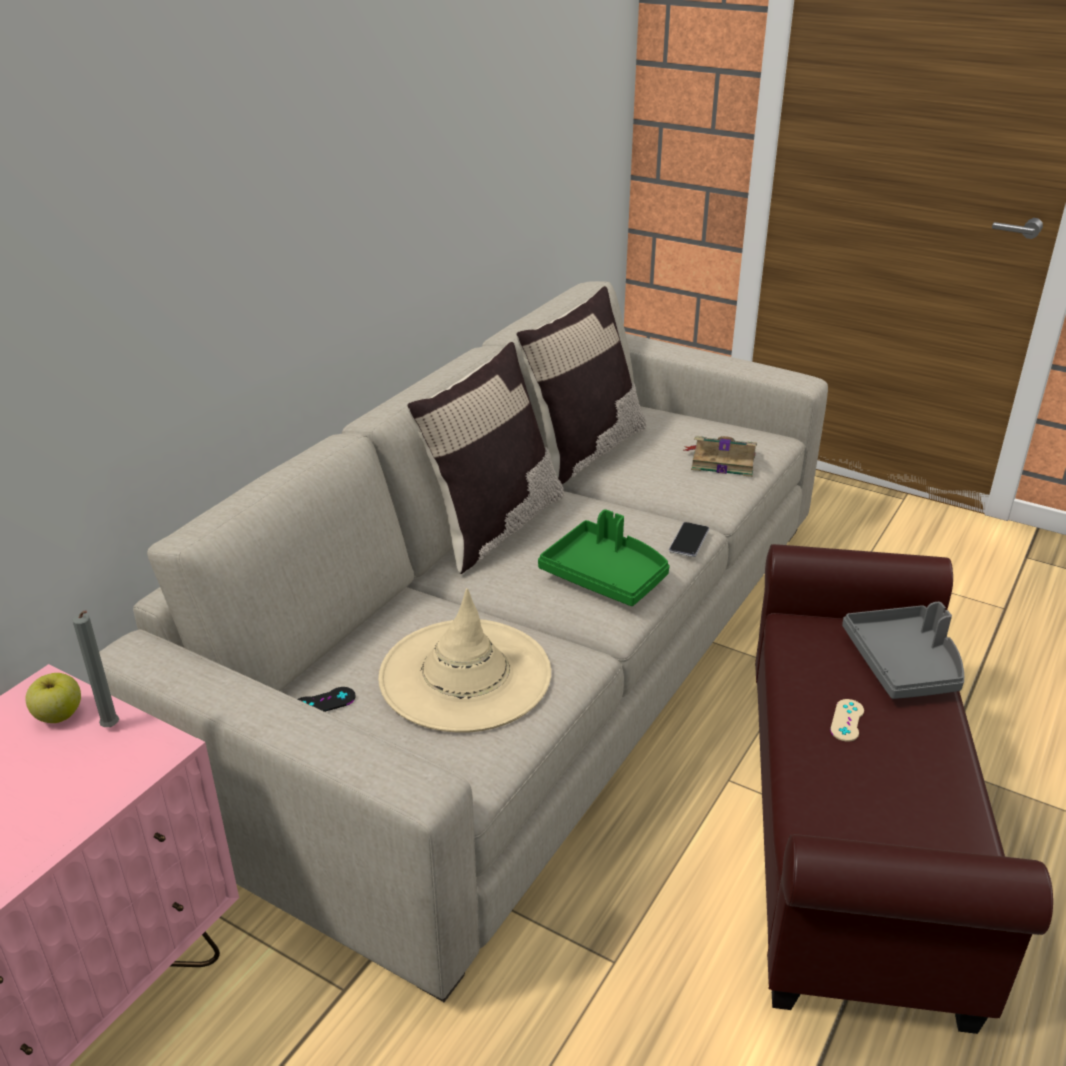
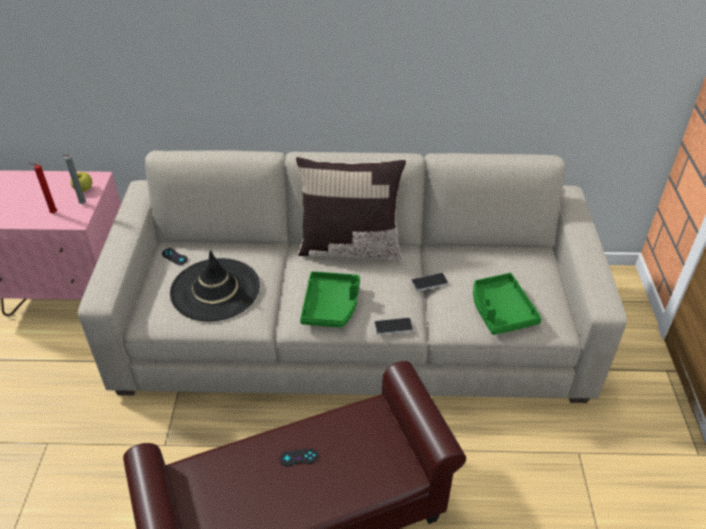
camera: 60 degrees right, 10 degrees up
(88, 779) = (52, 214): none -> red candle
(465, 675) = (215, 289): beige hat -> black hat
(583, 451) = (461, 250): pillow -> none
(625, 490) = (429, 282): none -> phone
(721, 461) = (500, 311): book -> green tray
(847, 720) = (299, 457): beige game controller -> black game controller
(904, 664) = (372, 473): grey tray -> none

